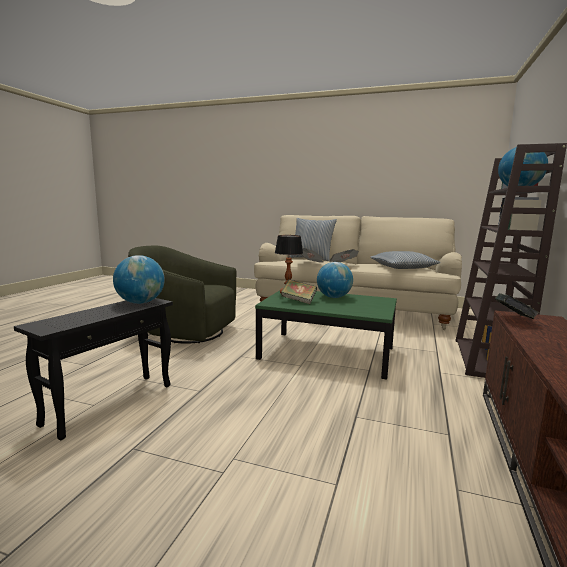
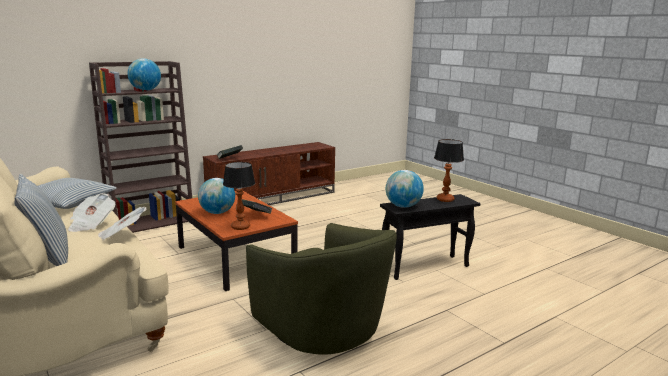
camera: 145 degrees left, 5 degrees up
(78, 320) = (444, 199): none -> table lamp
(327, 353) = (234, 258): green coffee table -> brown coffee table

